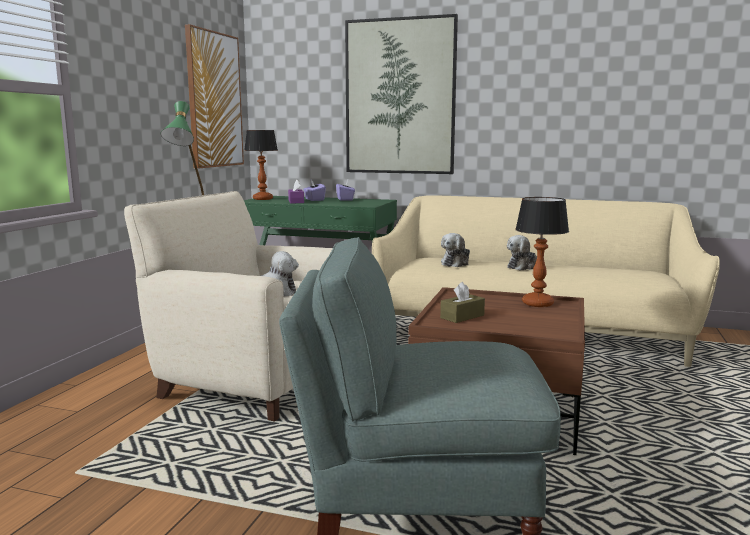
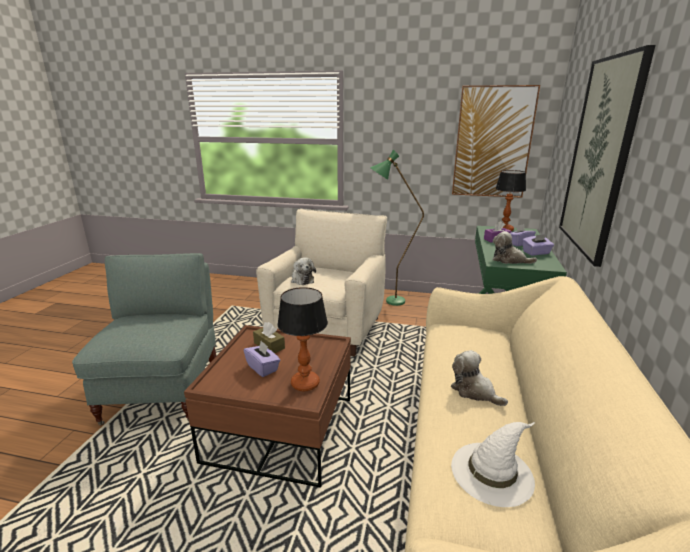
camera: 85 degrees right, 10 degrees up
(456, 263) = (467, 348): plush toy -> plush toy (509, 260)
(514, 317) = (263, 368): none -> purple tissue box
(611, 270) = (492, 471): none -> white hat

